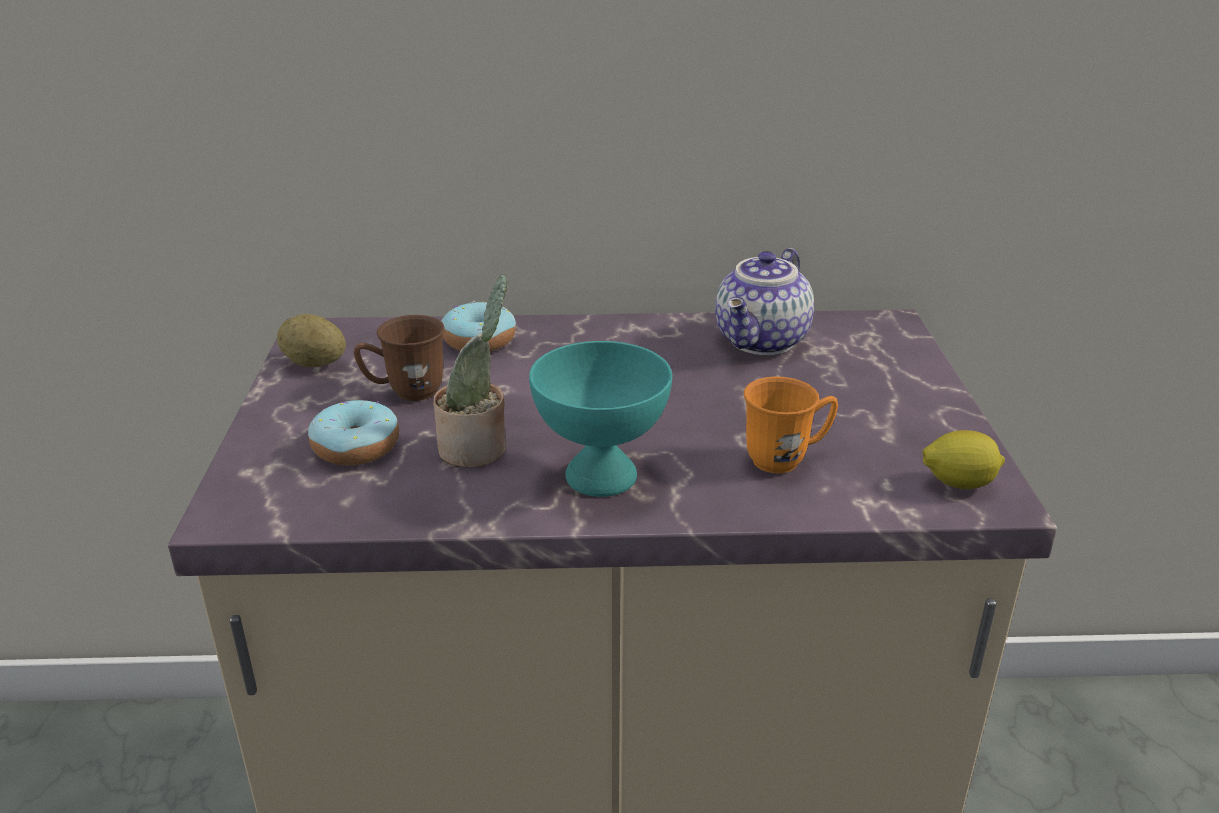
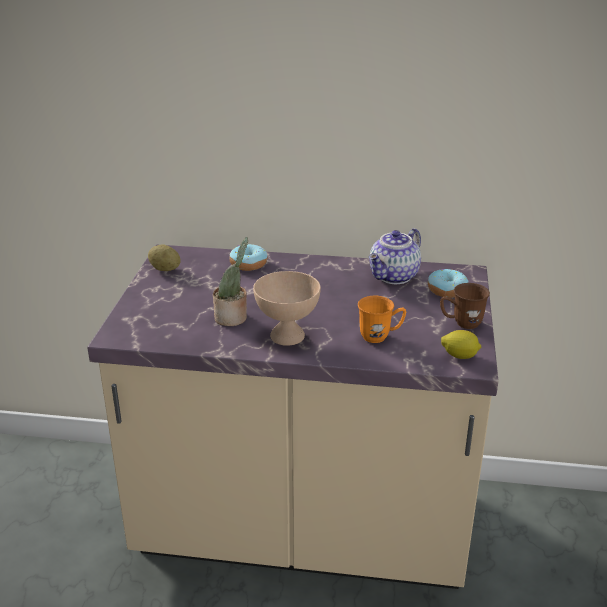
camera: 10 degrees right, 0 degrees up
(356, 447) = (177, 312): donut -> donut (447, 290)
(405, 392) = (205, 287): brown mug -> brown mug (461, 323)
(598, 476) = (286, 336): turquoise bowl -> beige bowl

